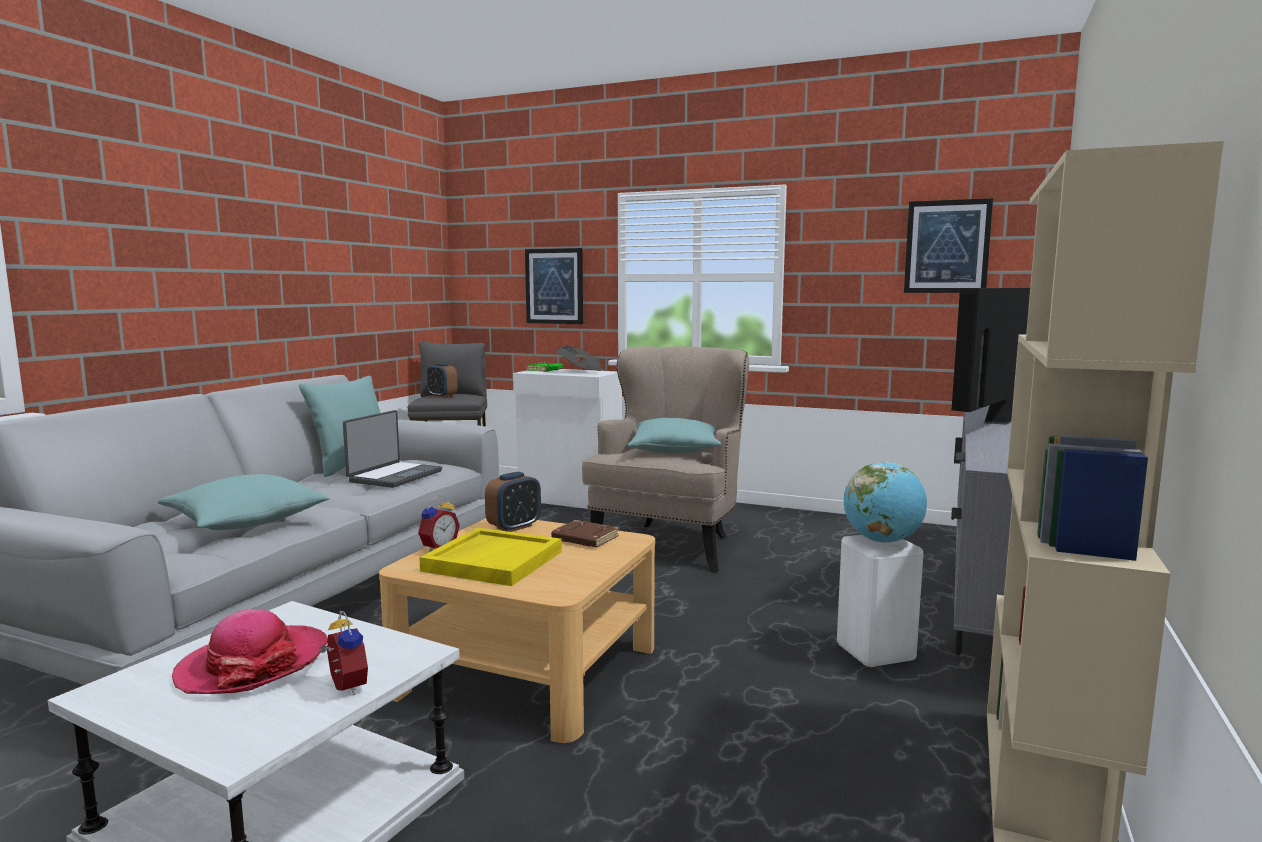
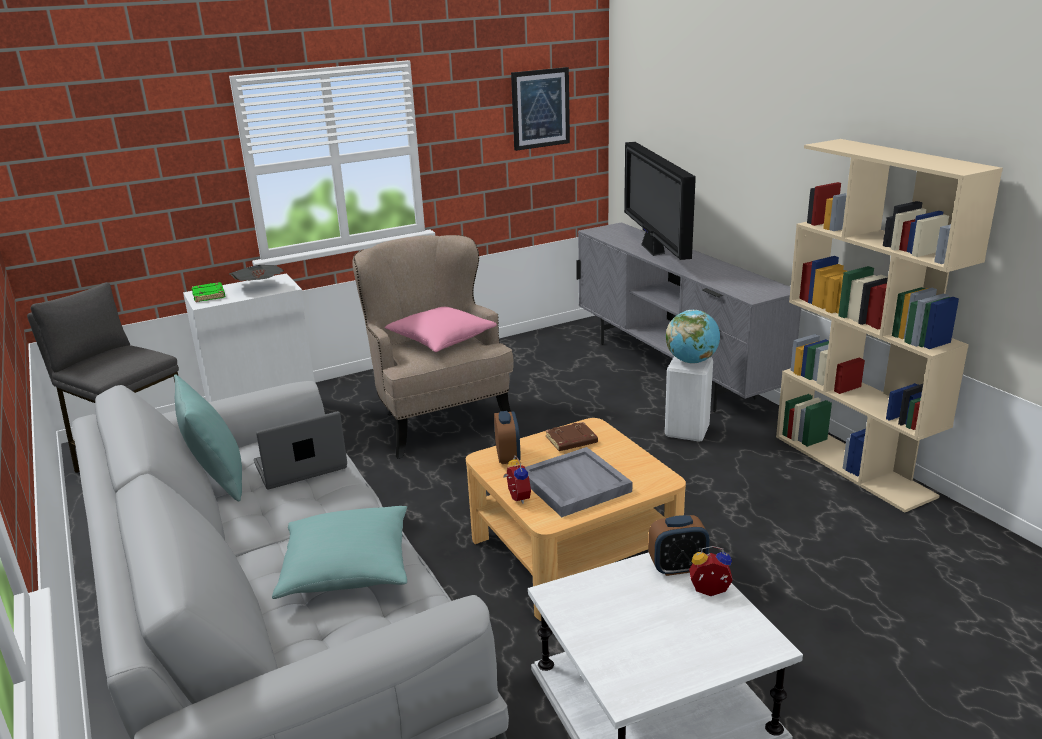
camera: 50 degrees left, 15 degrees up
(253, 664) = (639, 622): hat -> none
(394, 476) = (301, 467): laptop -> laptop turned 90 degrees counterclockwise
(442, 396) = (109, 363): alarm clock -> alarm clock (677, 567)
(493, 560) = (573, 485): yellow tray -> grey tray
(554, 286) = (163, 192): picture -> none
(675, 451) = (441, 340): turquoise pillow -> pink pillow

